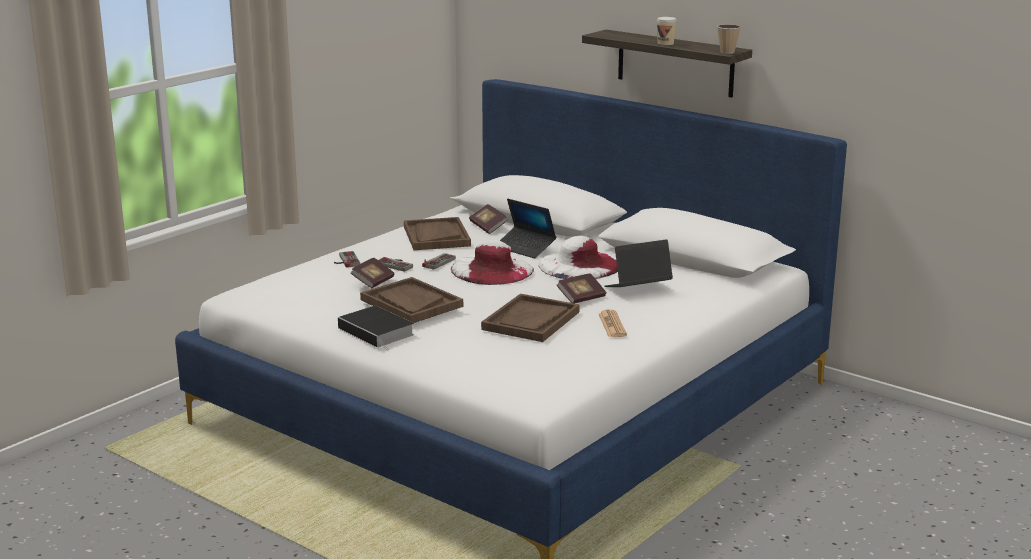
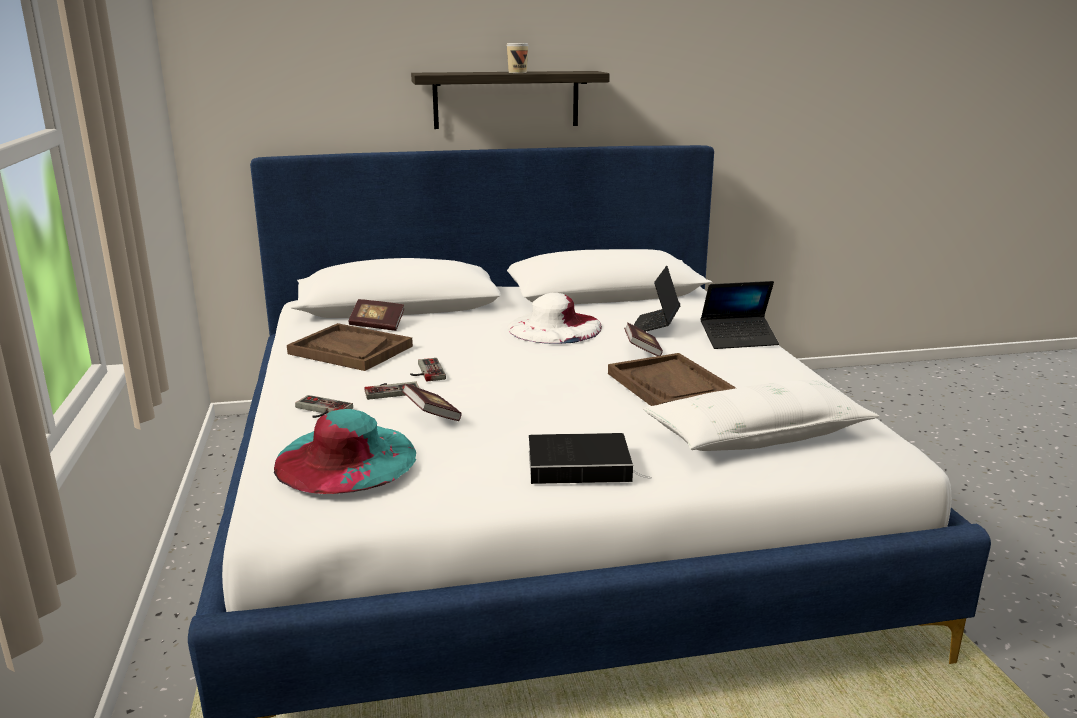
camera: 50 degrees left, 0 degrees up
(295, 284) = (346, 458): none -> turquoise hat
(411, 303) = (532, 419): brown tray -> none
(492, 269) = (502, 357): white hat -> none
(495, 361) = (757, 435): none -> white pillow
(525, 248) = (466, 330): laptop -> laptop (738, 340)
(612, 325) = (728, 361): newspaper -> none
(727, 52) = (594, 72): cup -> none

